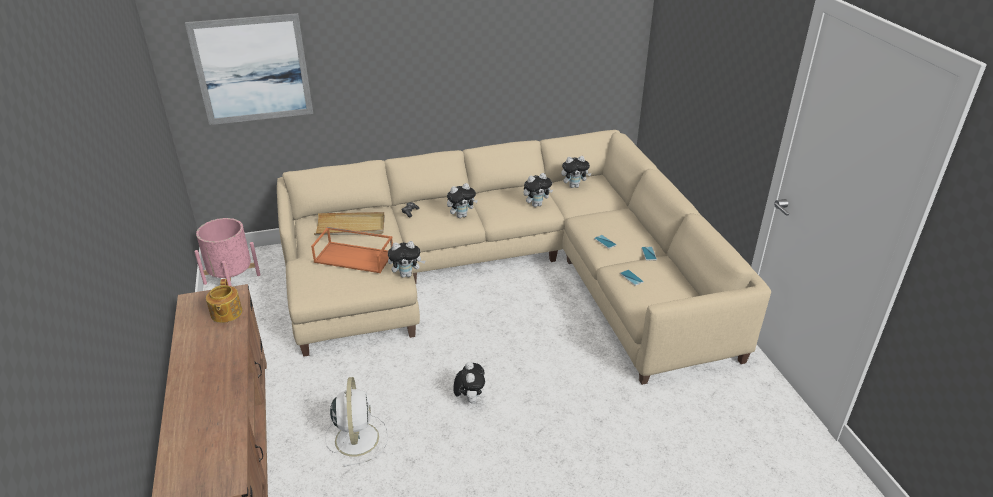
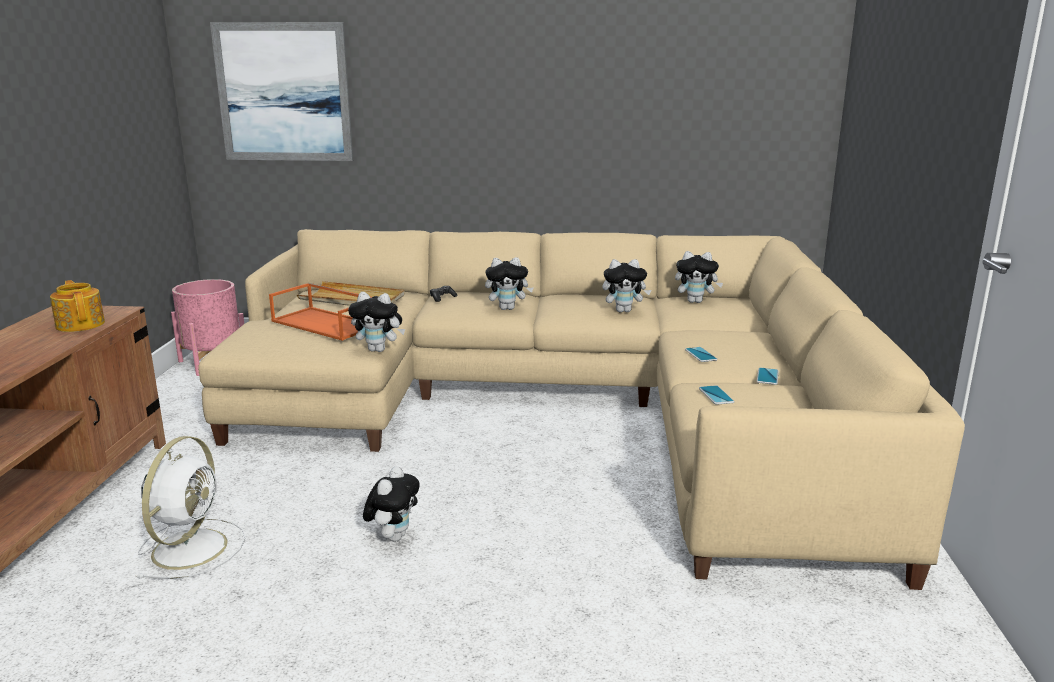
camera: 20 degrees right, 15 degrees down
(226, 313) = (81, 324): teapot -> teapot turned 135 degrees clockwise

